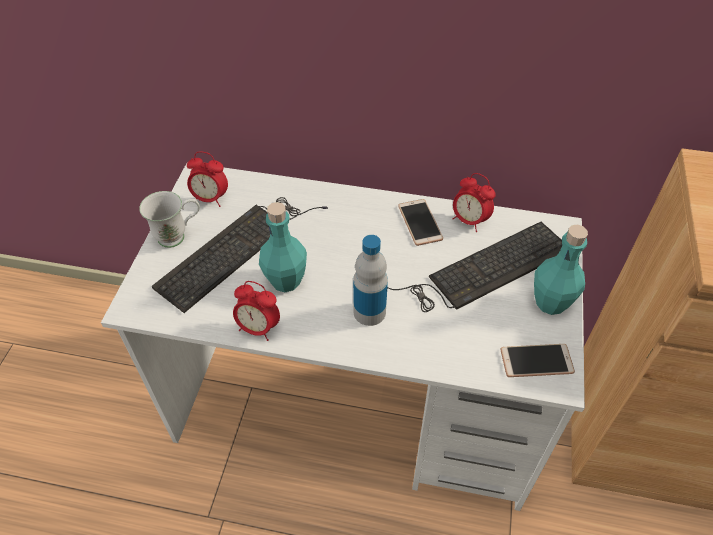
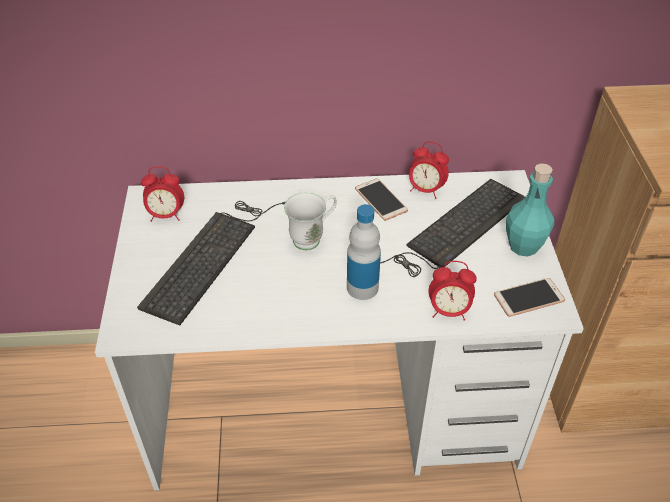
camera: 15 degrees left, 5 degrees down
(178, 236) = (146, 256): white mug -> white mug (313, 238)
(258, 328) = (260, 323): alarm clock -> alarm clock (448, 311)
(285, 281) = (271, 276): turquoise bottle -> none

